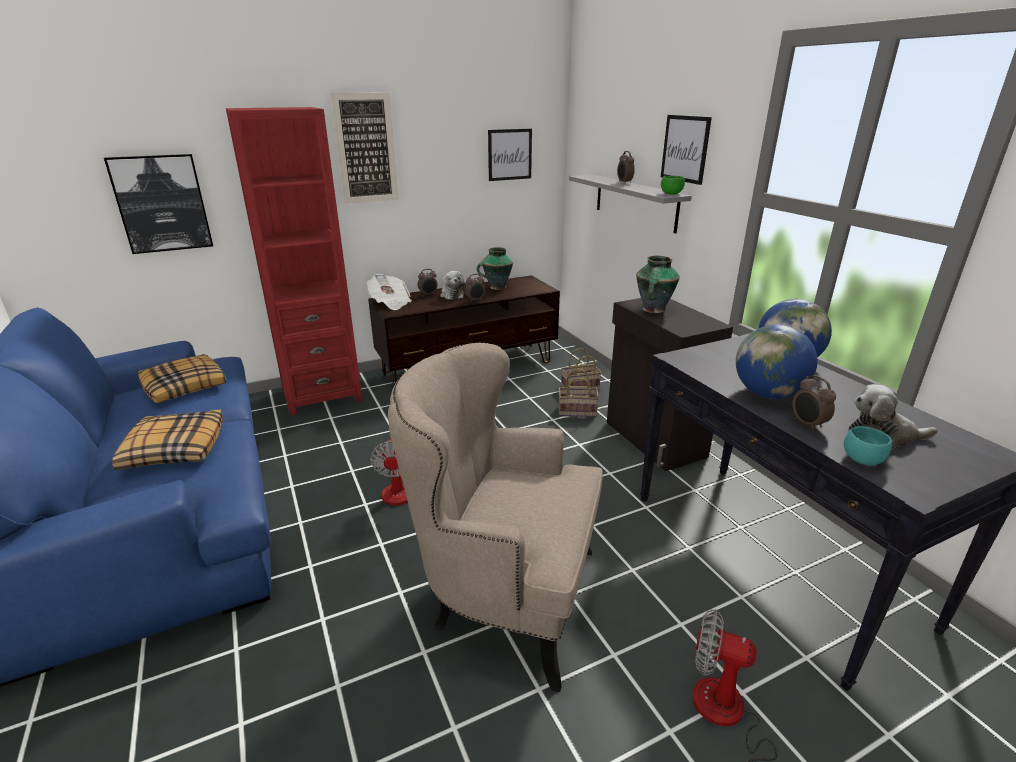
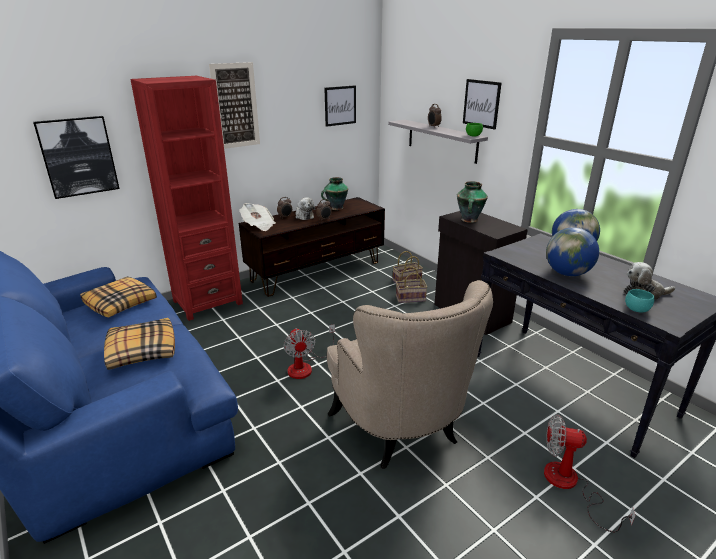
camera: 10 degrees left, 0 degrees up
(504, 595) = (402, 430): beige armchair -> beige armchair turned 120 degrees counterclockwise
(807, 424) = (598, 291): alarm clock -> none

